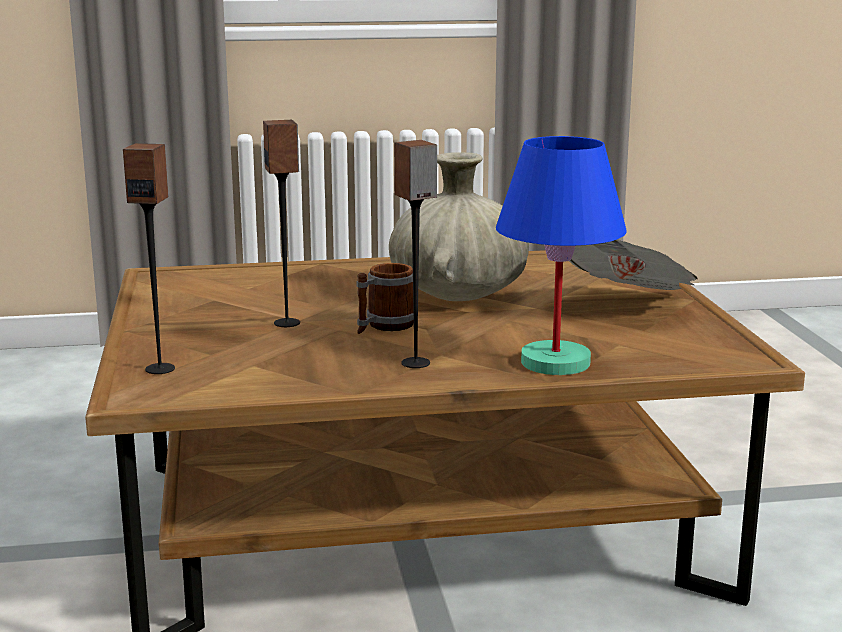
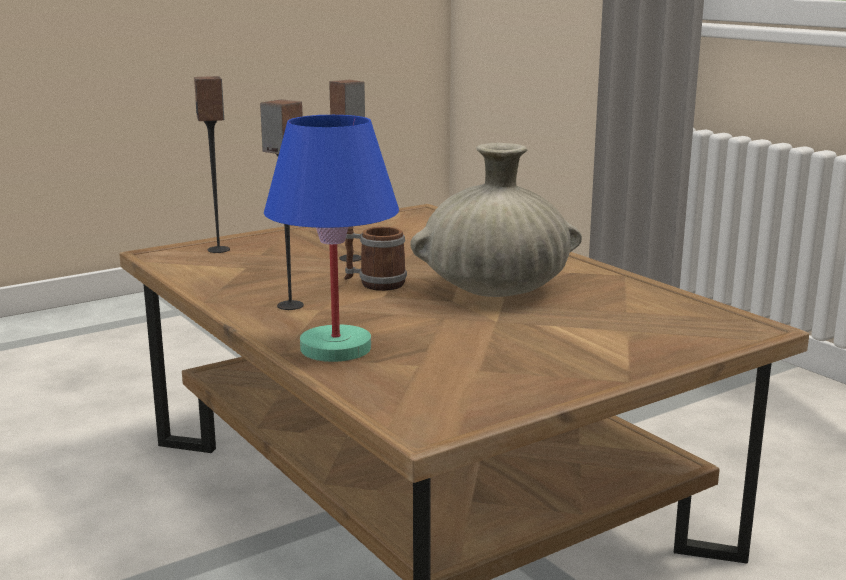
camera: 65 degrees right, 0 degrees up
(625, 306) = (546, 351): newspaper -> none

